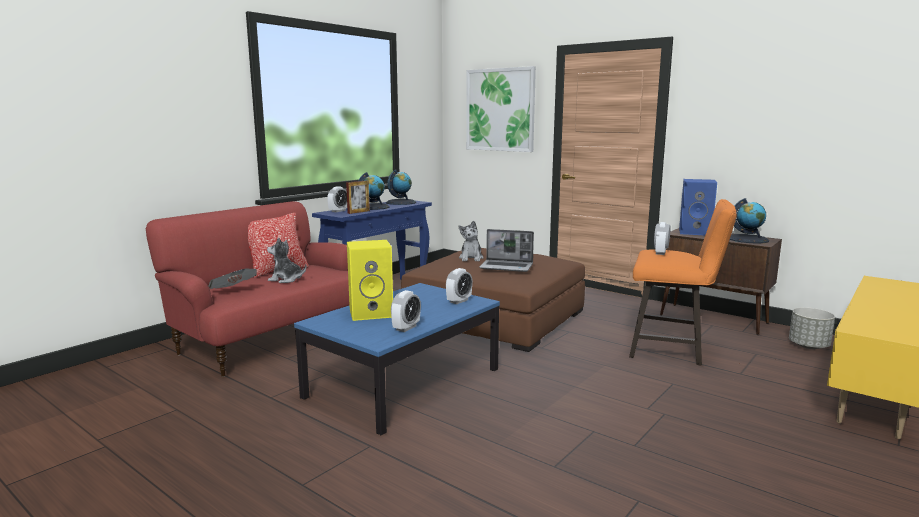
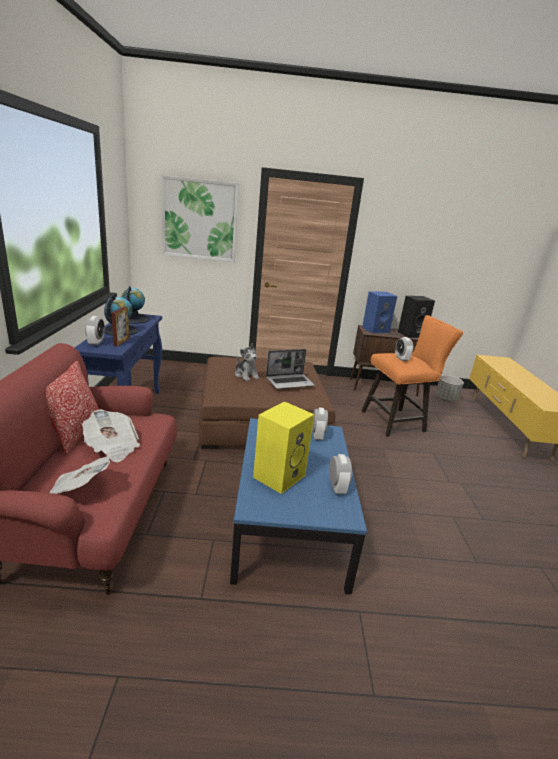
camera: 40 degrees left, 10 degrees up
(286, 279) = (112, 447): plush toy -> newspaper
(748, 239) = (411, 334): globe -> black speaker

